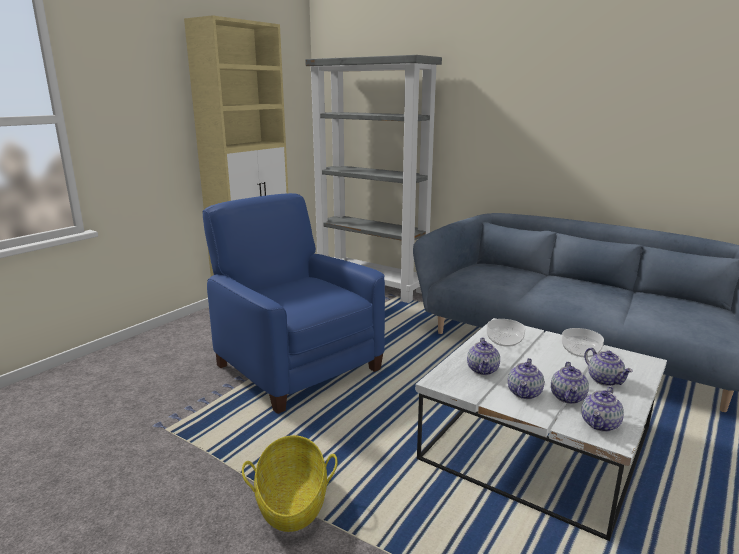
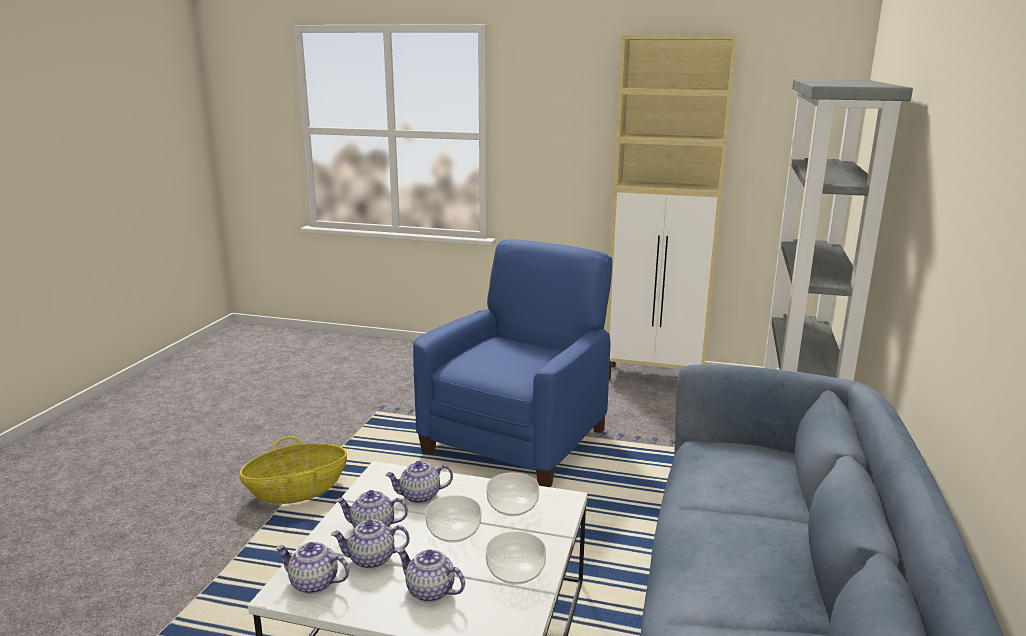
camera: 70 degrees right, 0 degrees up
(533, 363) = (453, 530): none -> bowl
(605, 380) = (429, 591): teapot -> teapot turned 75 degrees clockwise

